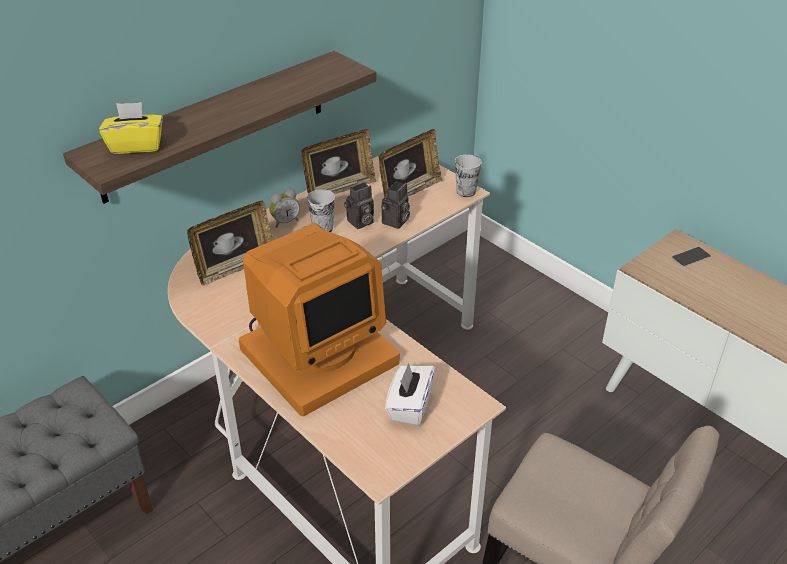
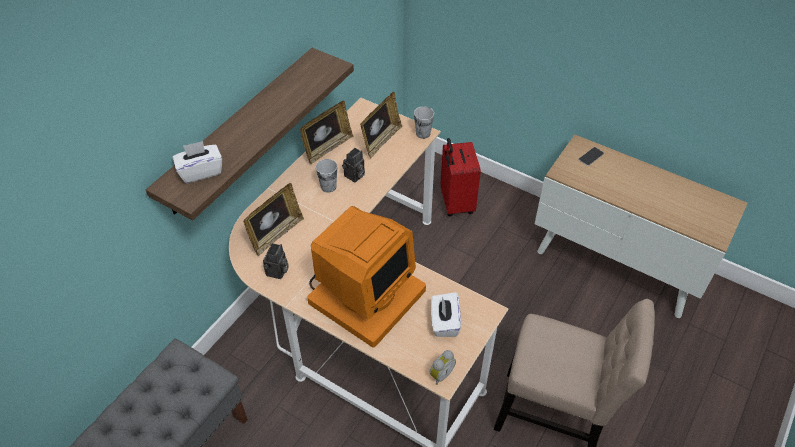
camera: 15 degrees left, 10 degrees up
(136, 145) = (201, 171): yellow tissue box -> white tissue box
(285, 221) = (297, 186): alarm clock -> alarm clock (440, 374)
(395, 222) = (381, 171): camera -> camera (277, 272)
(512, 311) = (455, 203): none -> red suitcase

